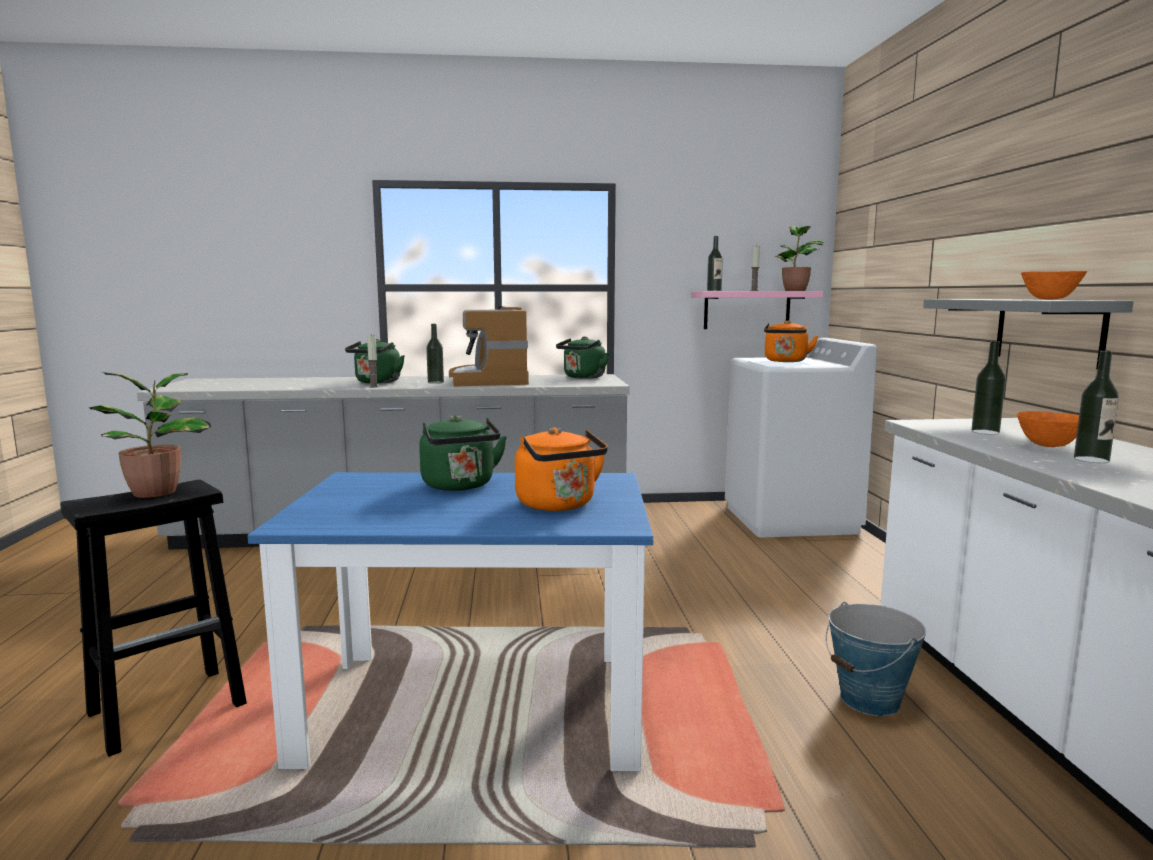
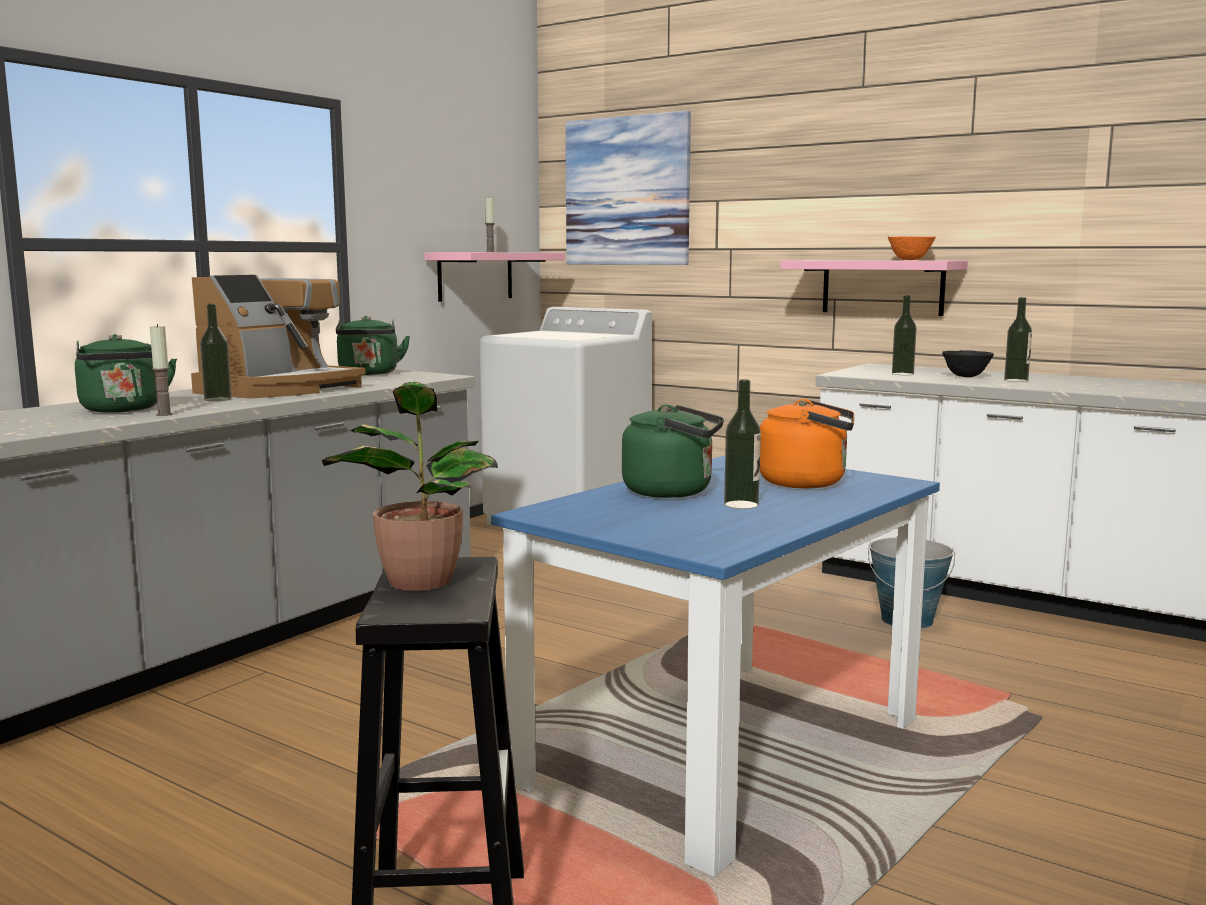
camera: 50 degrees left, 0 degrees up
(489, 381) = (280, 389): coffee machine -> coffee machine turned 90 degrees counterclockwise
(714, 290) = (466, 251): bottle -> bottle (741, 504)
(785, 361) = (558, 335): orange kettle -> none
(796, 290) = (532, 252): potted plant -> none
(878, 234) = (627, 191): none -> picture
(1048, 331) = (882, 287): grey shelf -> pink shelf
(1049, 446) = (966, 376): orange bowl -> black bowl

